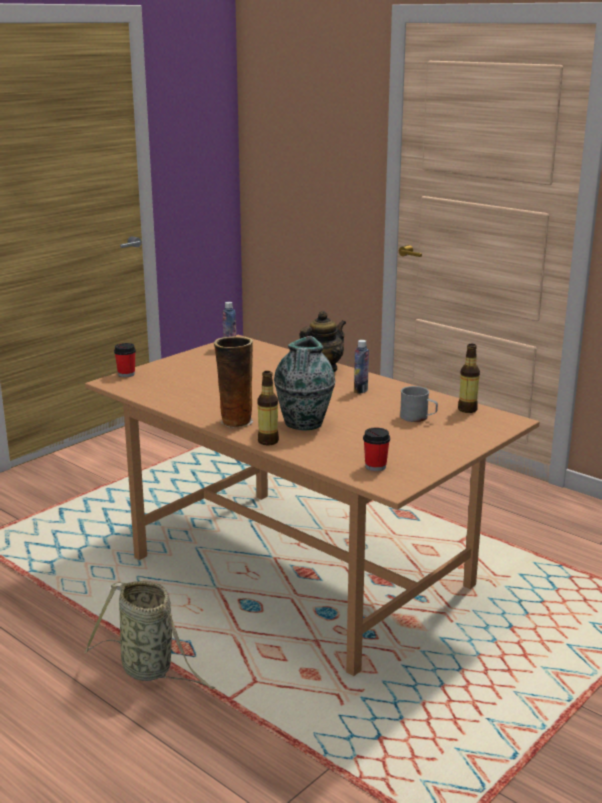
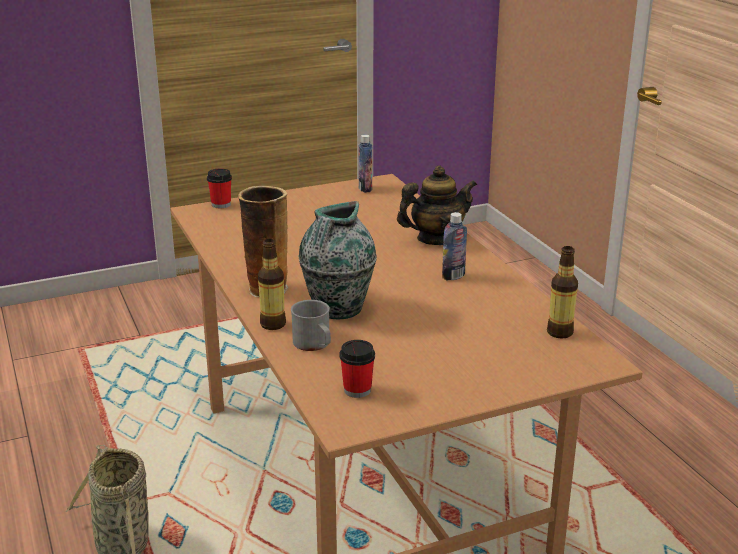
camera: 25 degrees right, 5 degrees up
(418, 418) = (483, 331): grey mug -> grey mug (314, 345)

